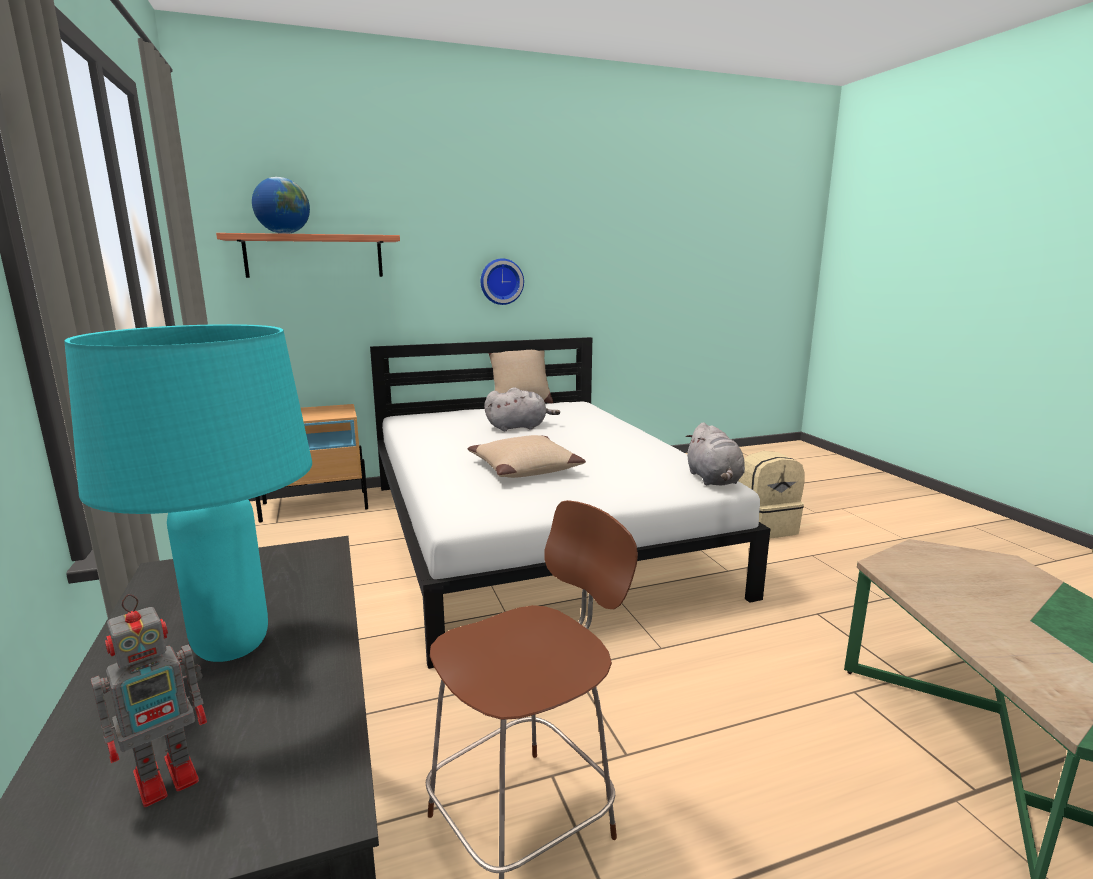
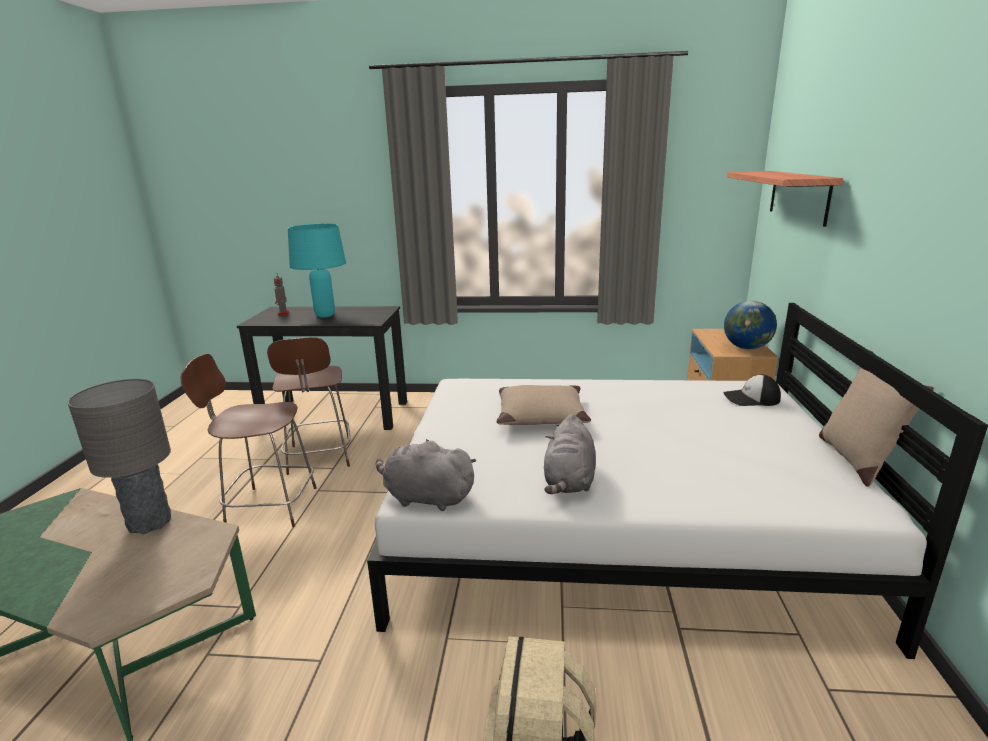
camera: 115 degrees right, 5 degrees up
(284, 233) = (762, 173): globe -> globe (746, 348)
(436, 418) = (751, 398): none -> cap
(501, 281) = (913, 262): wall clock -> none
(519, 427) = (699, 436): grey plush toy -> grey plush toy (569, 481)
(713, 792) = (269, 506): none -> brown chair
(951, 612) = (150, 523): none -> grey table lamp

